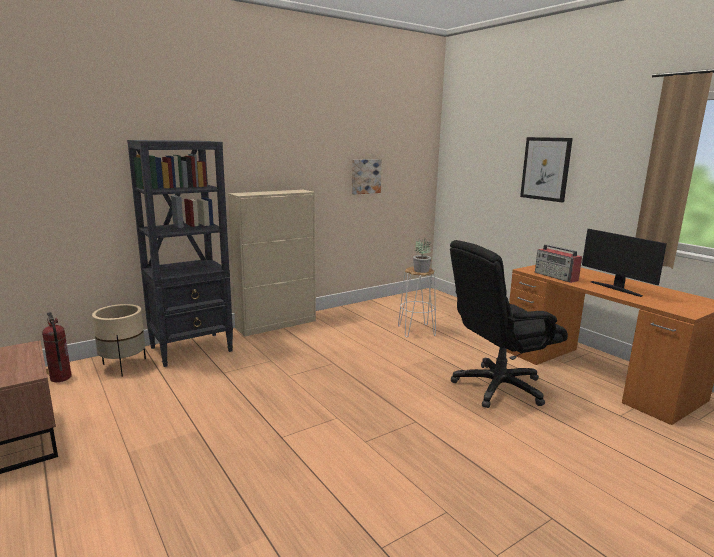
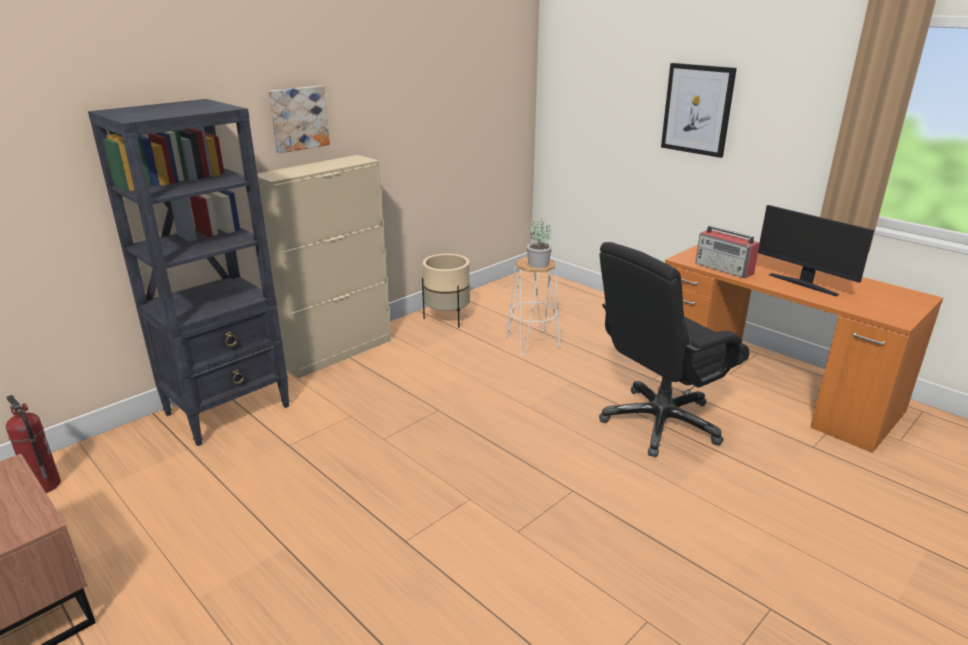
camera: 10 degrees left, 10 degrees up
(124, 366) = (136, 452): beige planter -> beige planter (447, 319)
(365, 176) = (441, 124): picture -> picture (298, 118)

